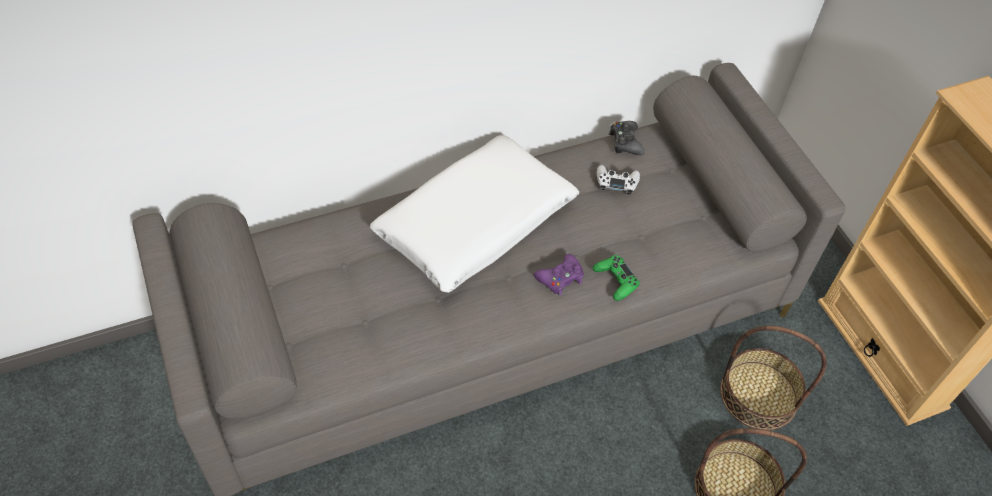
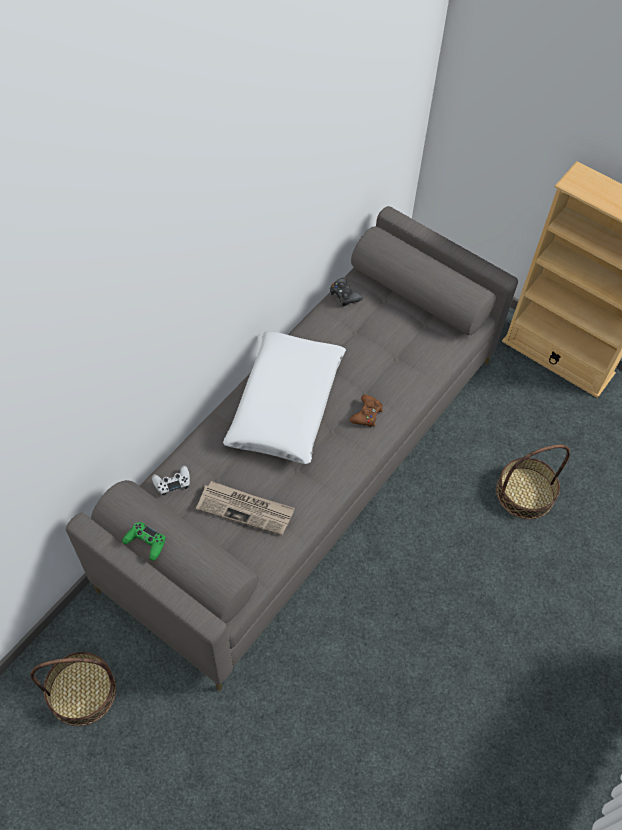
camera: 30 degrees left, 5 degrees up
(348, 309) = (246, 509): none -> newspaper
(560, 278) = (367, 414): purple game controller -> brown game controller
(615, 281) = (402, 398): green game controller -> green game controller (145, 543)
(616, 182) = (357, 328): white game controller -> white game controller (172, 482)
(758, 395) = (503, 424): basket -> basket (82, 692)

